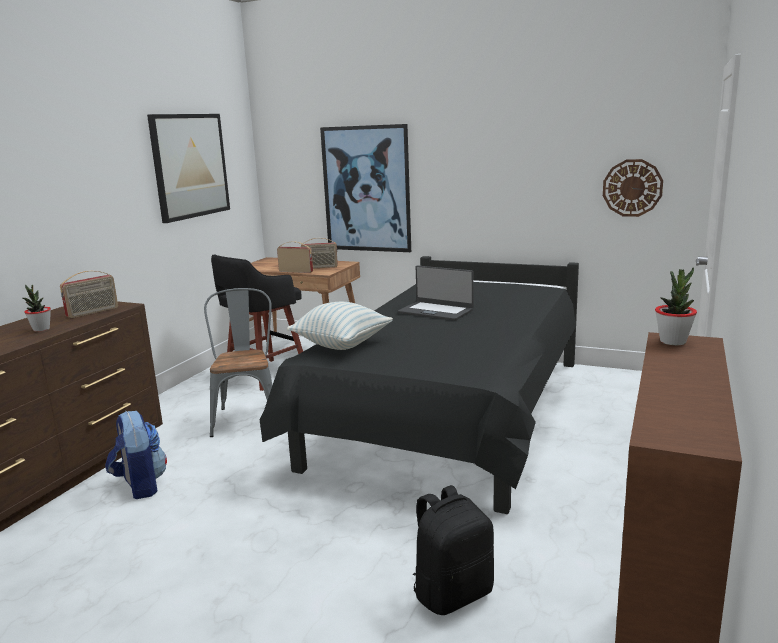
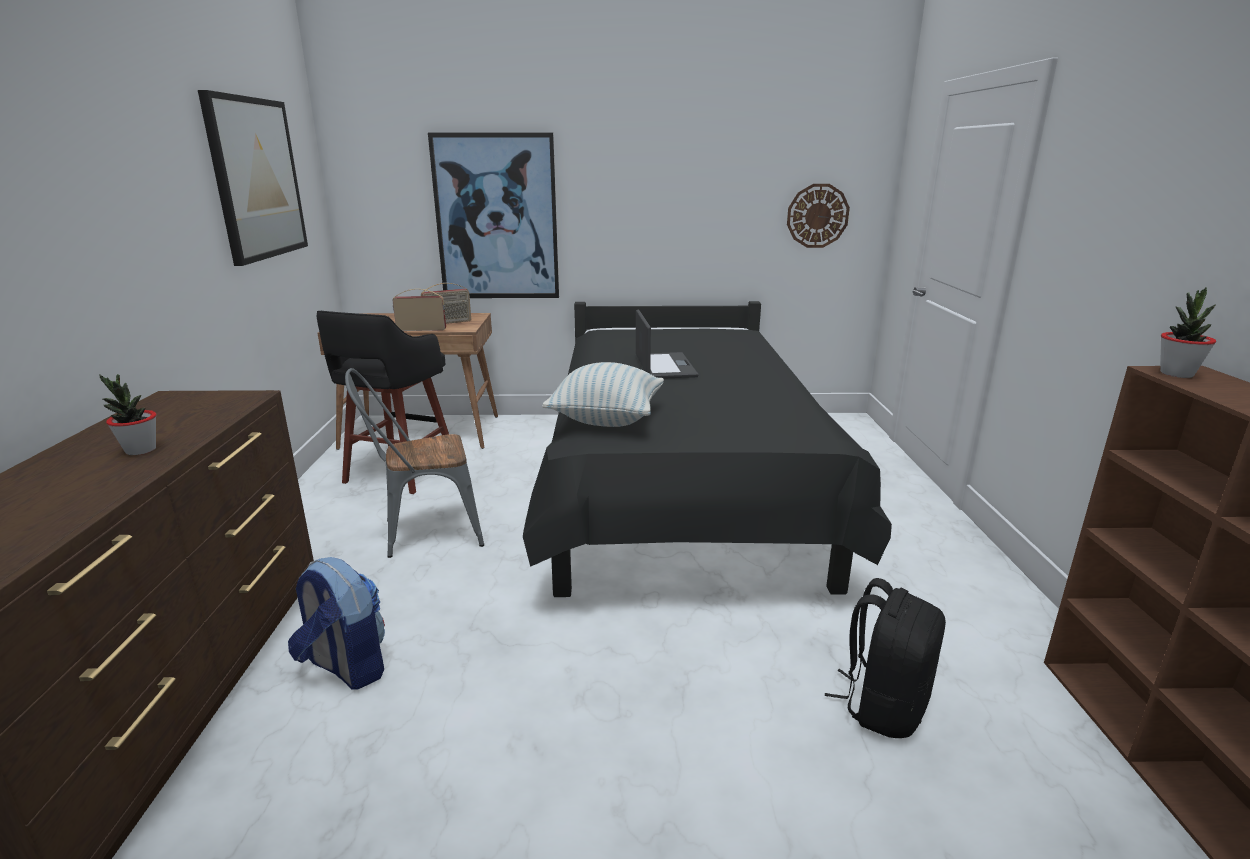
camera: 25 degrees left, 5 degrees up
(93, 312) = (205, 412): radio -> none
(247, 416) = (424, 532): grey chair -> grey chair turned 75 degrees counterclockwise
(436, 311) = (664, 366): laptop -> laptop turned 105 degrees counterclockwise

